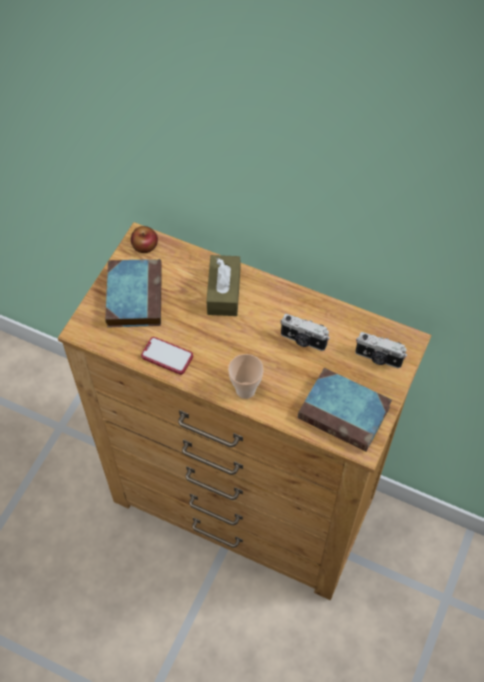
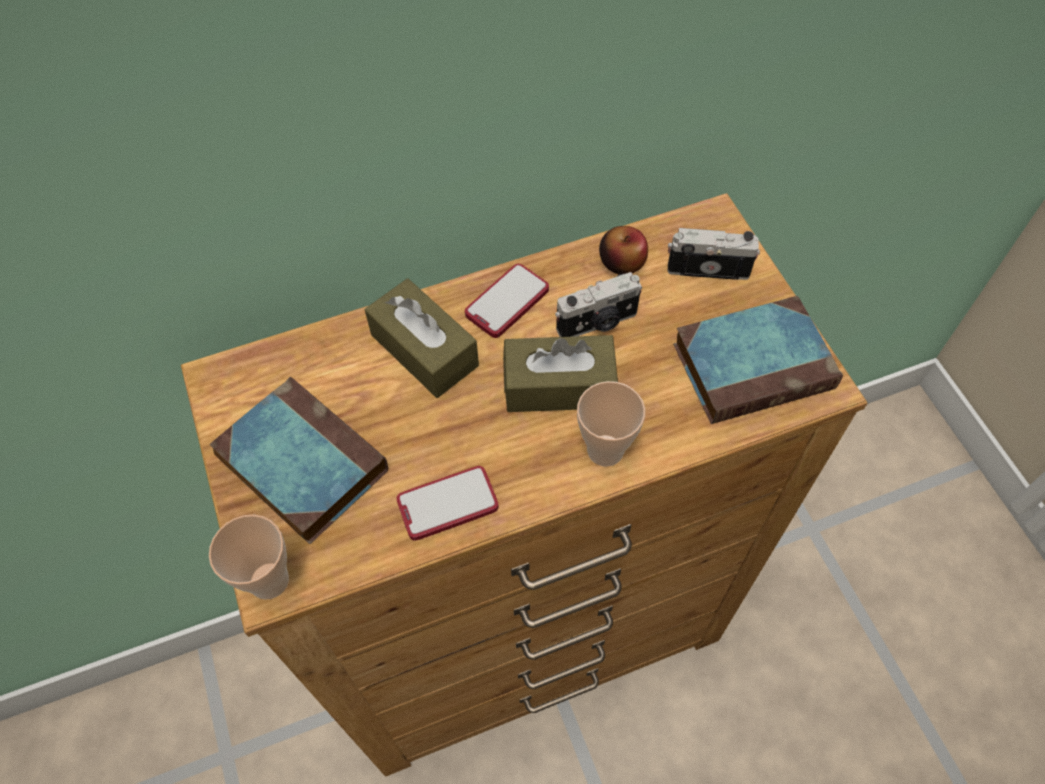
camera: 45 degrees left, 0 degrees up
(82, 327) = (269, 580): none -> cup
(145, 246) = (237, 382): apple -> apple (622, 262)
(257, 351) = (559, 386): none -> brown tissue box
(277, 300) = (507, 302): none -> phone
(378, 358) = (708, 267): camera -> camera turned 150 degrees counterclockwise

